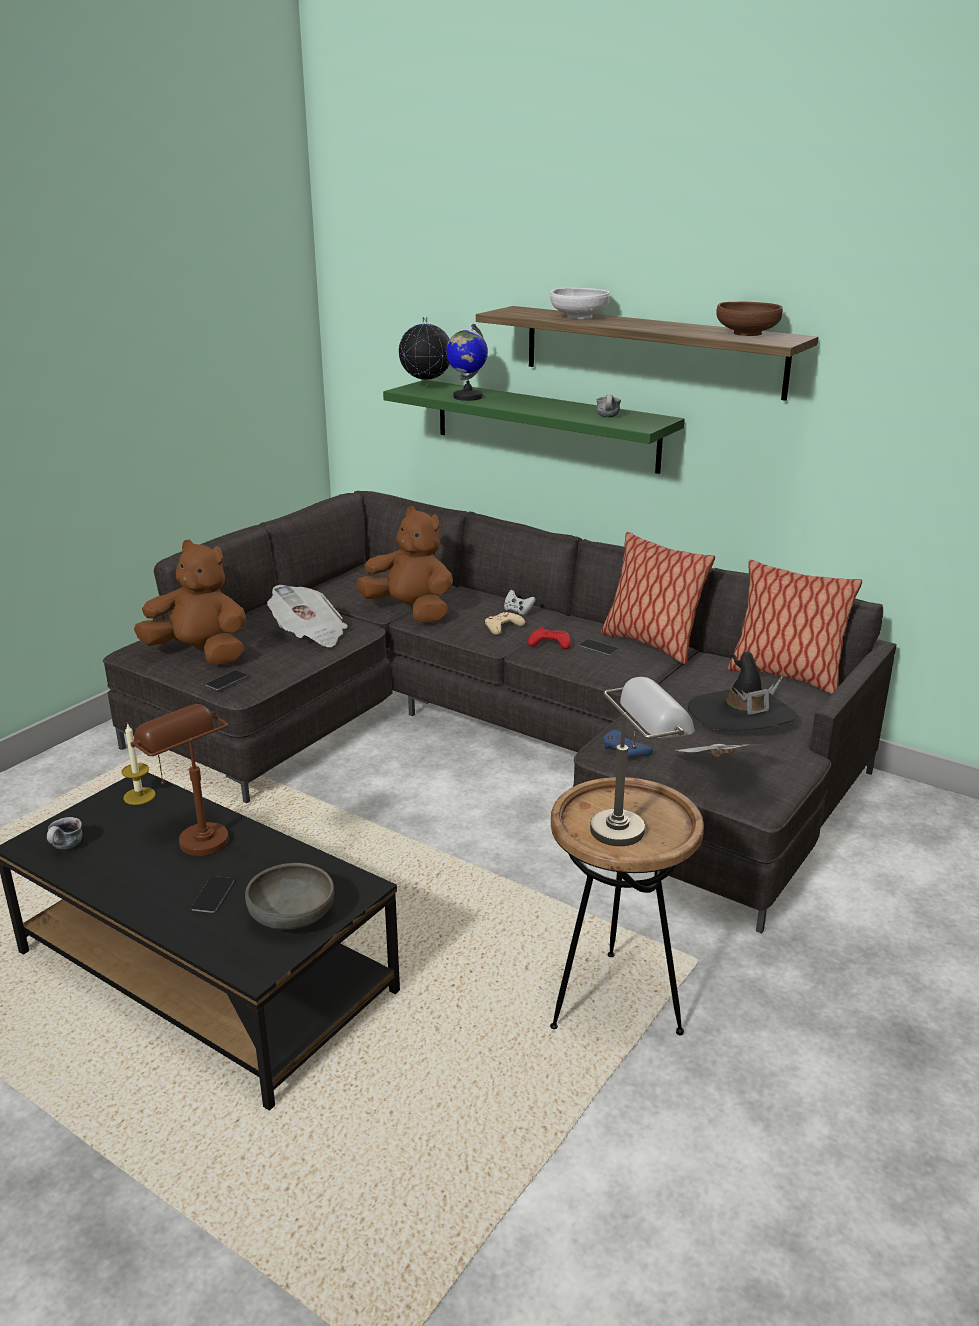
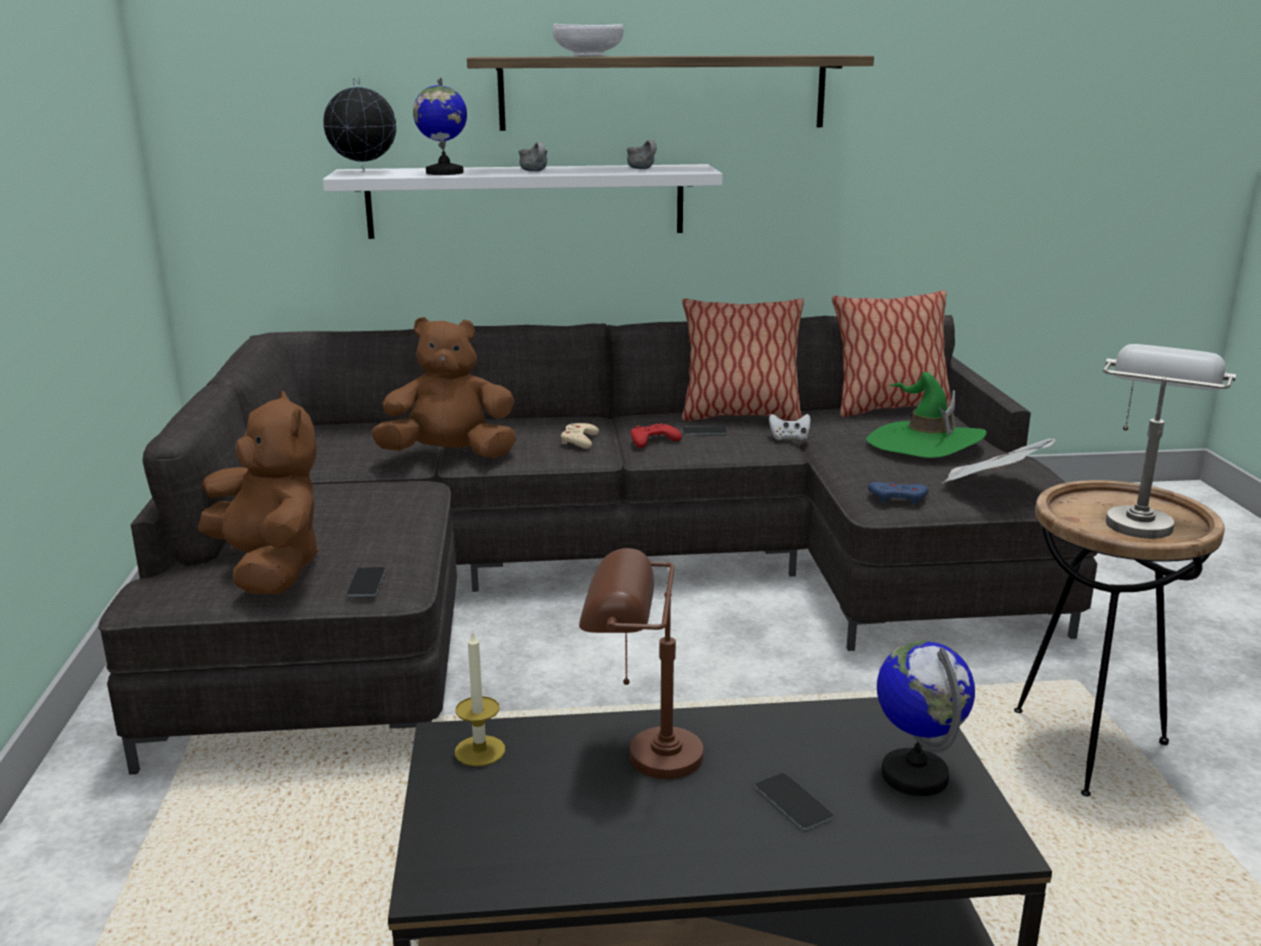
camera: 40 degrees left, 5 degrees down
(66, 848) = (503, 856): mug -> mug (536, 172)
(200, 654) = (268, 568): brown plush toy -> brown plush toy turned 75 degrees clockwise
(291, 917) = (915, 775): grey bowl -> globe
(309, 634) = (374, 508): newspaper -> none
(518, 611) = (566, 424): white game controller -> white game controller (789, 438)
(545, 425) = (526, 201): green shelf -> white shelf
(741, 716) = (924, 444): black hat -> green hat
(747, 333) = (793, 55): brown bowl -> none

